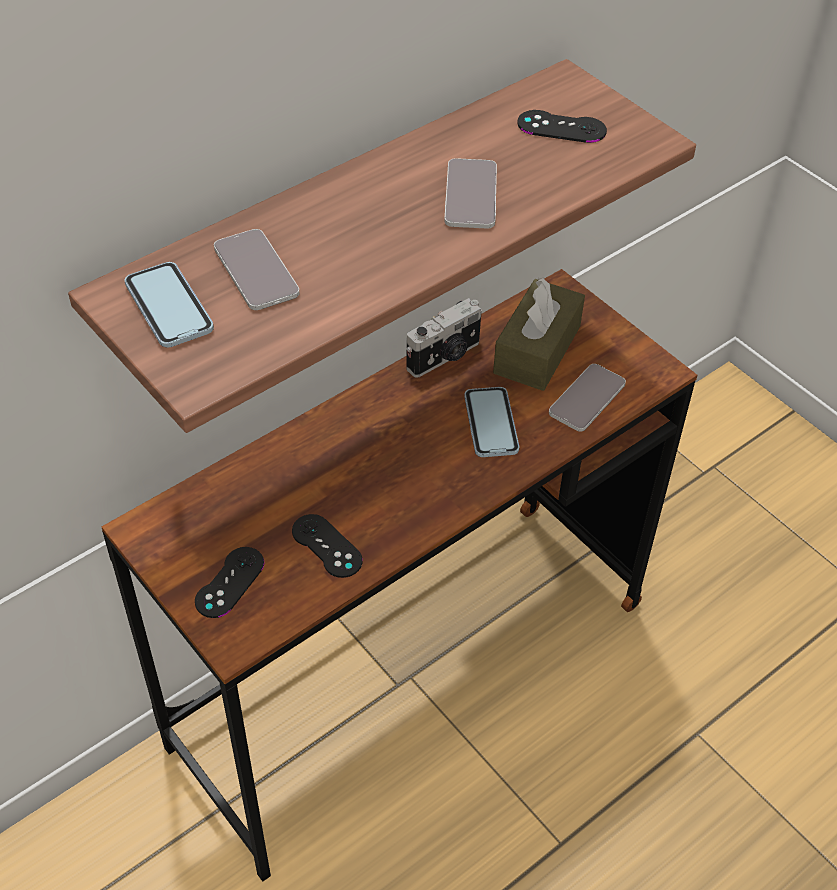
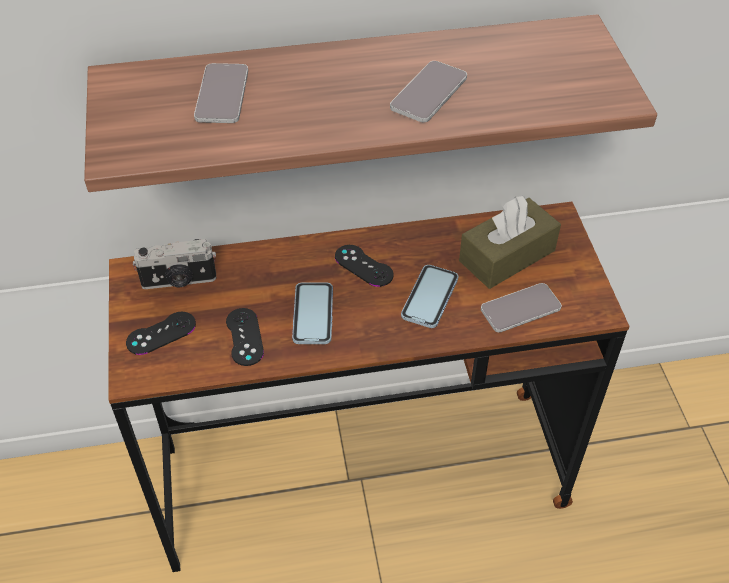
camera: 30 degrees right, 0 degrees up
(169, 307) = (141, 99): phone -> phone (313, 315)
(445, 357) = (430, 234): camera -> camera (179, 281)
(561, 127) = (548, 65): black game controller -> black game controller (363, 266)

